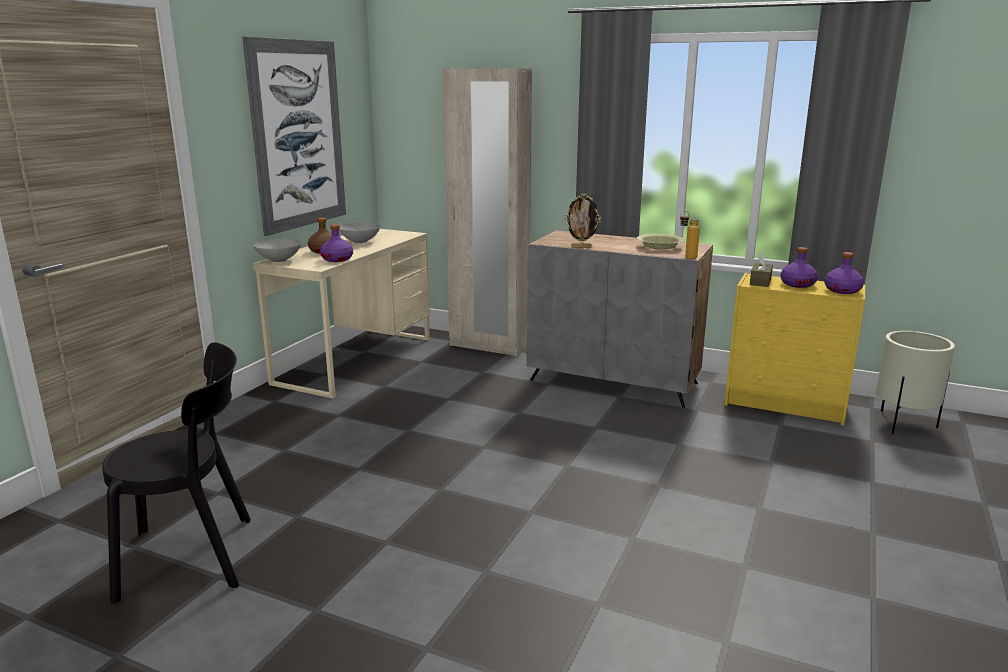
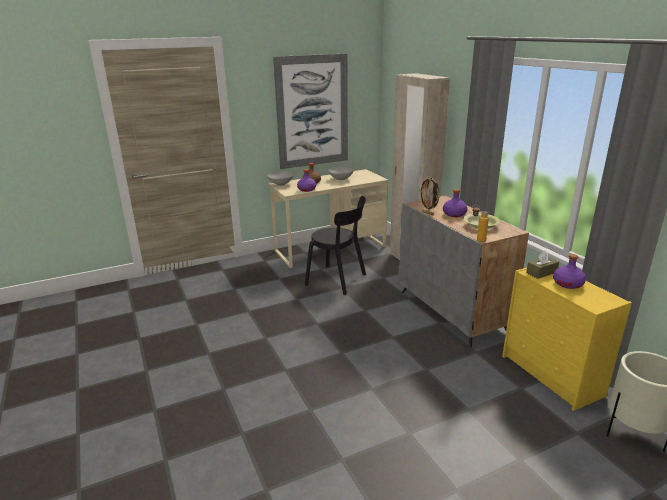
camera: 40 degrees right, 5 degrees up
(195, 557) = (143, 325): black chair -> black chair (338, 280)
(842, 290) = (593, 301): purple bottle -> purple bottle (454, 214)

